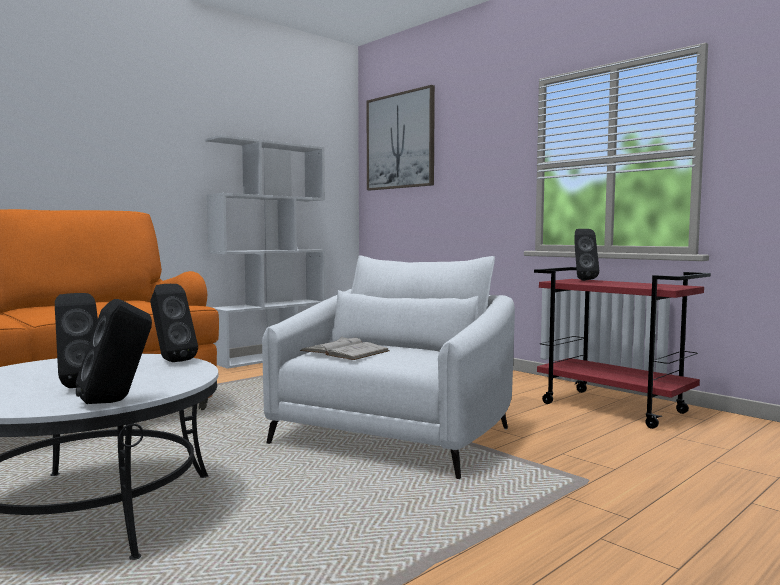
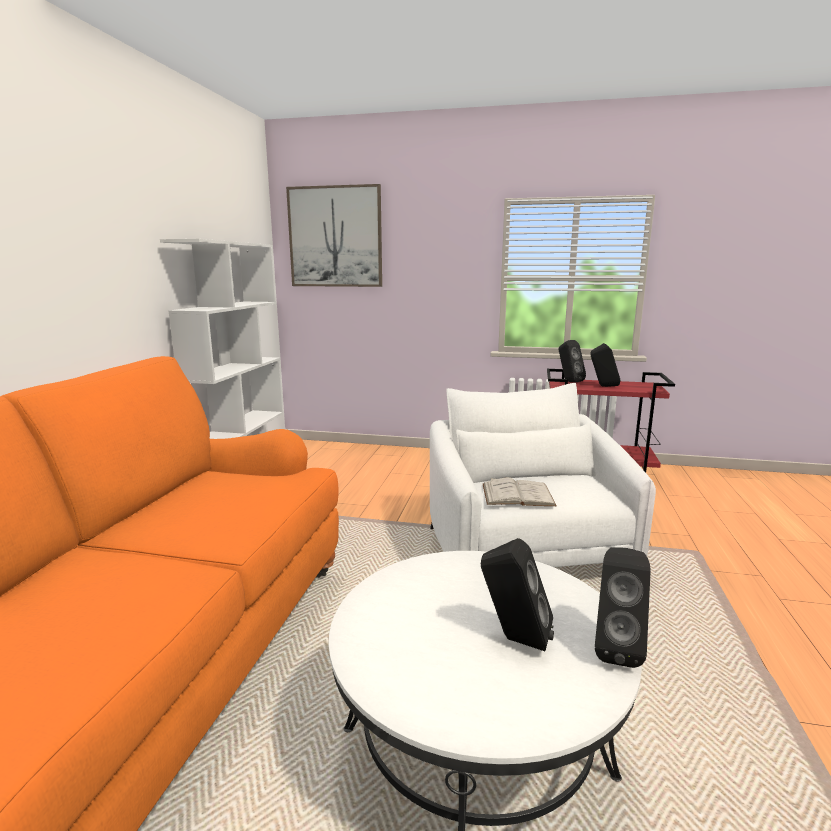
camera: 35 degrees left, 10 degrees up
(171, 361) = (471, 564): black speaker -> black speaker (603, 386)

